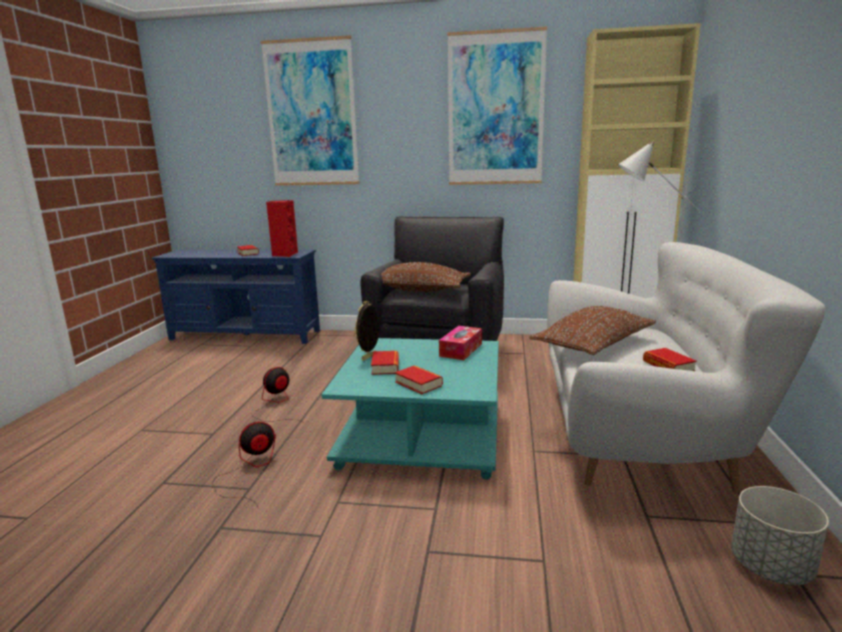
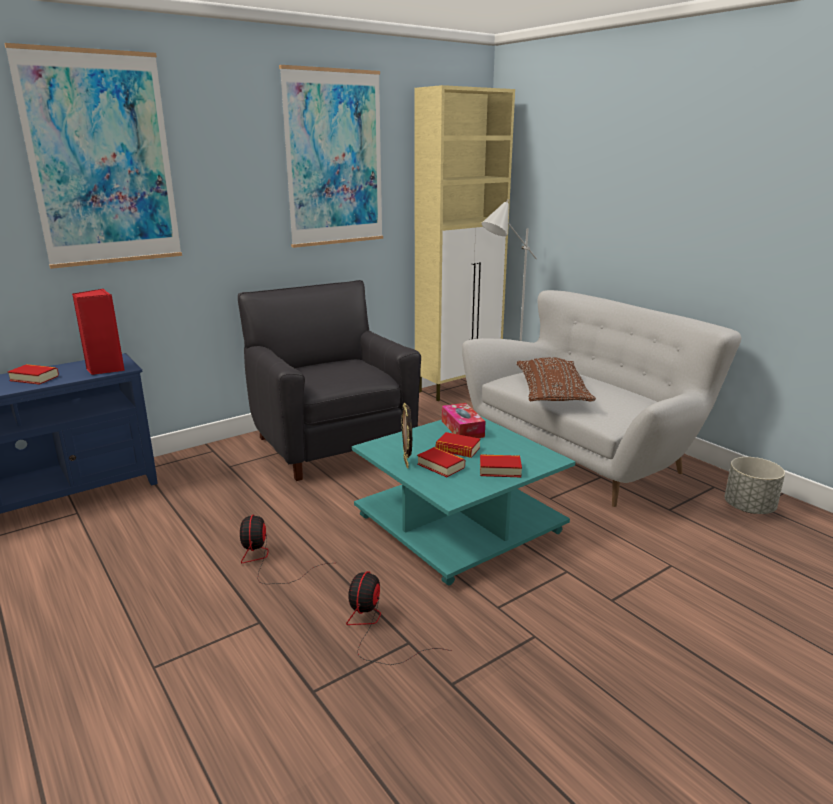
camera: 45 degrees left, 5 degrees up
(419, 290) = (329, 378): brown pillow -> none
(668, 366) = (622, 396): book -> book (457, 449)

